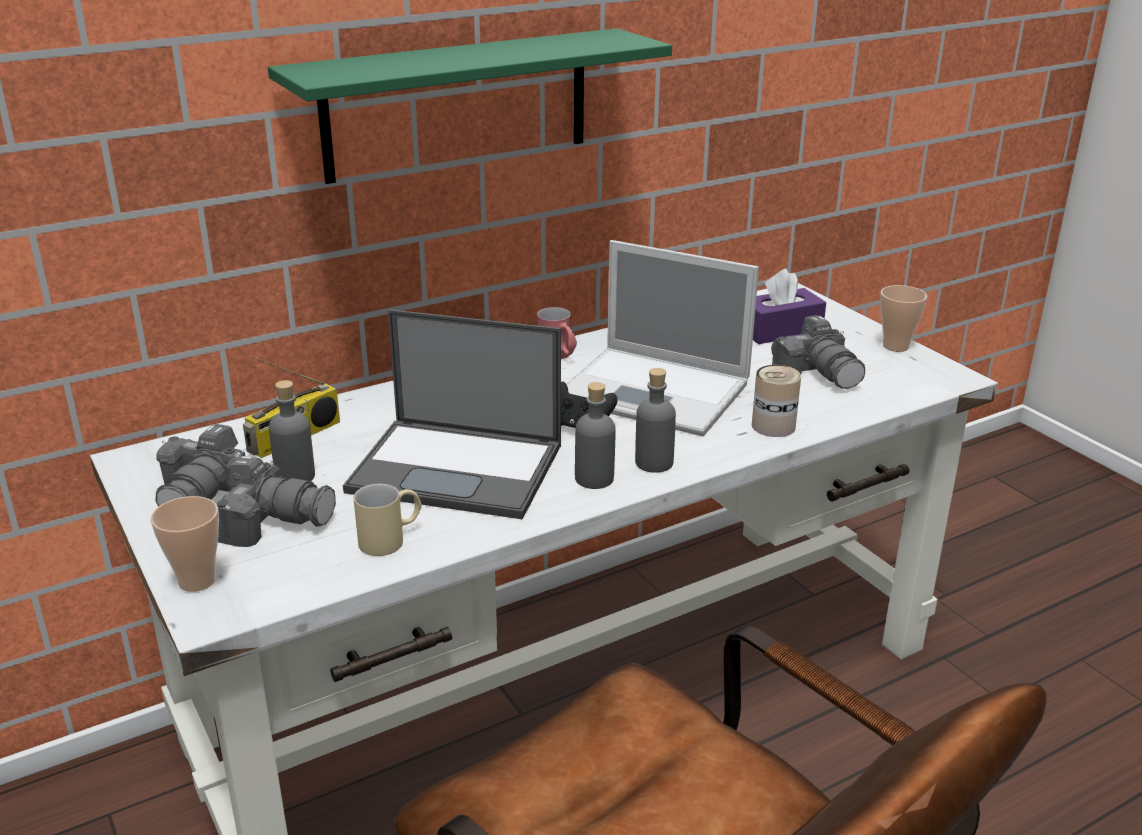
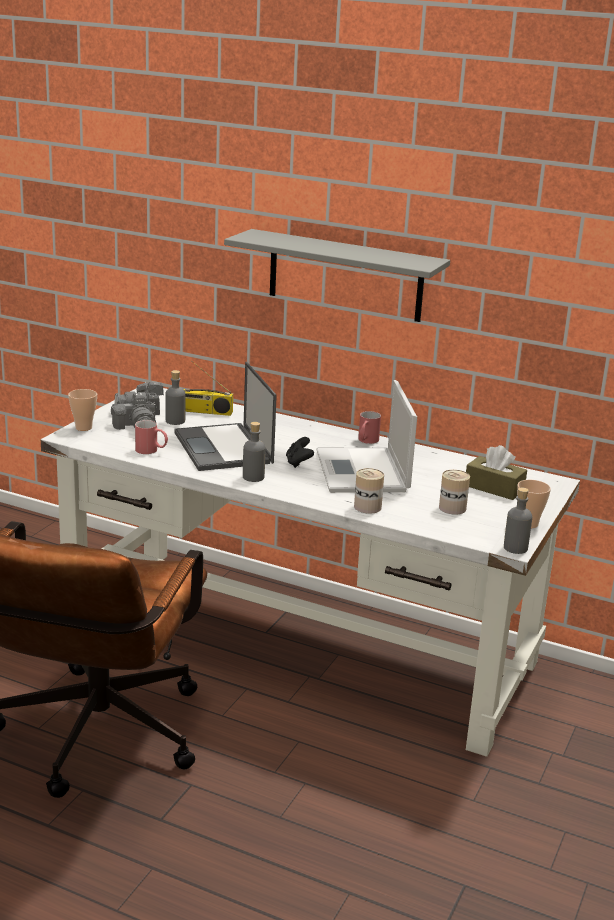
camera: 55 degrees right, 5 degrees down
(391, 539) = (151, 451): beige mug -> red mug
(457, 104) = (345, 276): green shelf -> grey shelf
(654, 463) = (286, 486): grey bottle -> grey bottle (515, 548)
(780, 330) = (494, 488): purple tissue box -> brown tissue box
(819, 373) = (452, 508): camera -> can

